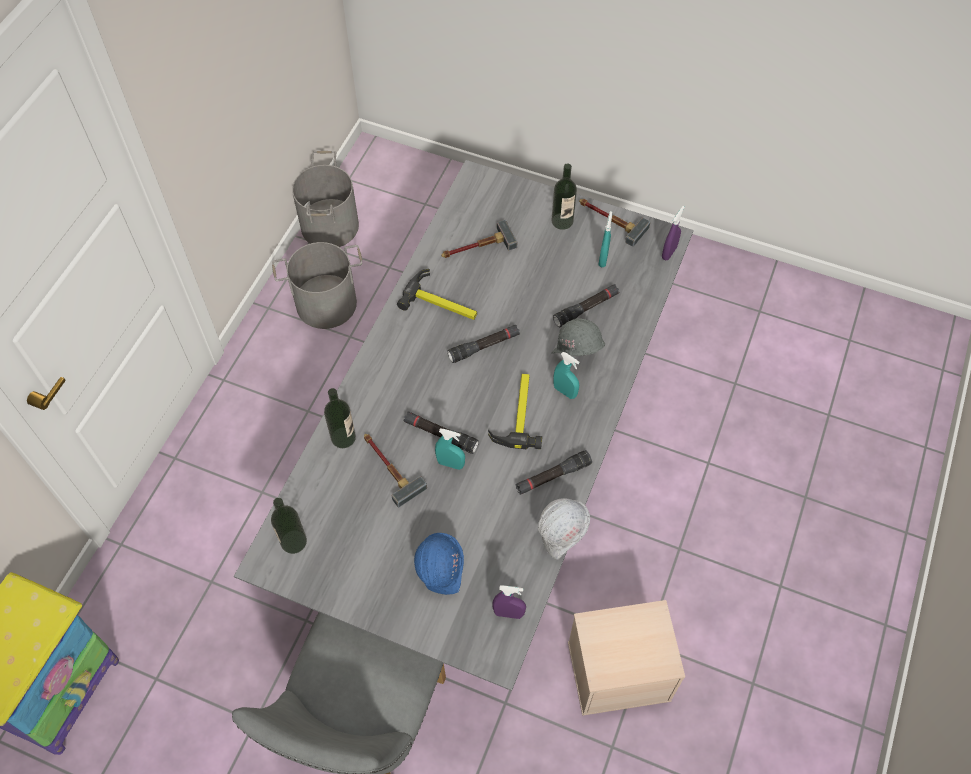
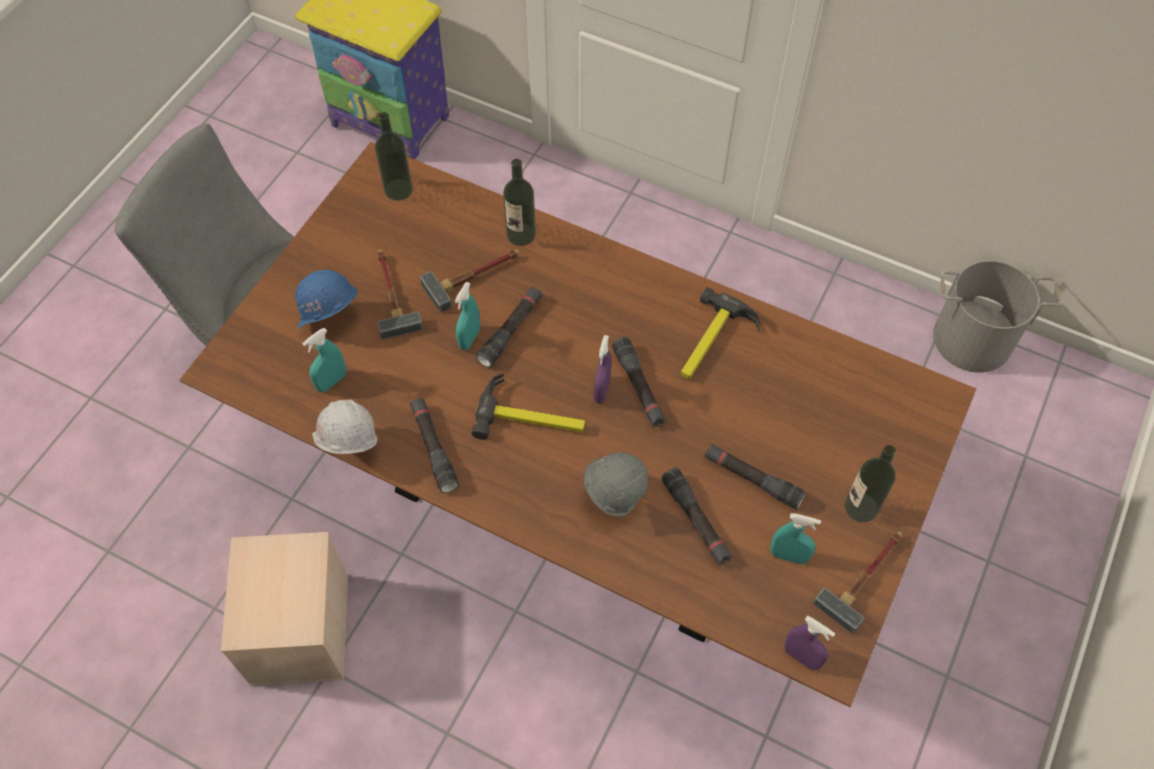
camera: 95 degrees right, 0 degrees up
(326, 303) = (844, 333): grey bucket -> none
(476, 247) = (807, 390): hammer -> hammer (391, 294)
(485, 478) = (577, 500): grey dining table -> brown dining table
(508, 613) = (266, 384): purple spray bottle -> purple spray bottle (602, 390)
(550, 278) = (752, 479): none -> black flashlight
(565, 391) = (559, 476): turquoise spray bottle -> turquoise spray bottle (331, 382)

